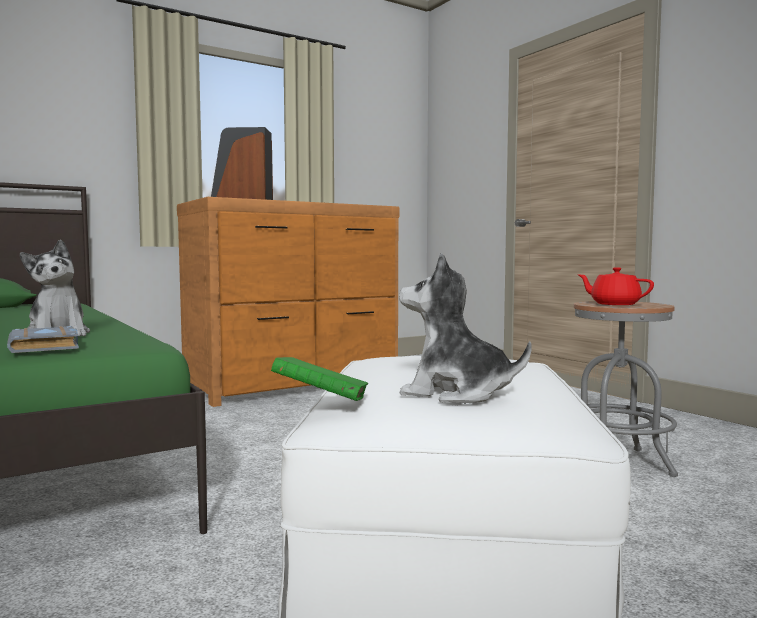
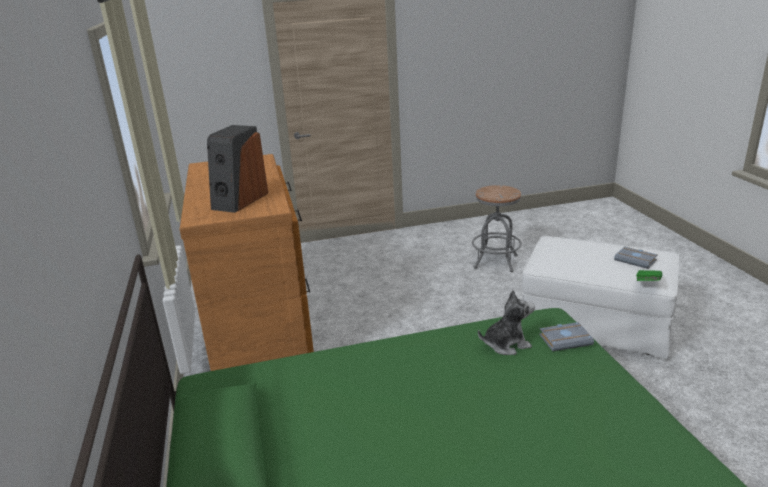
camera: 70 degrees left, 20 degrees up
(455, 394) = (636, 260): plush toy -> grey book
(614, 304) = (500, 194): red teapot -> none

